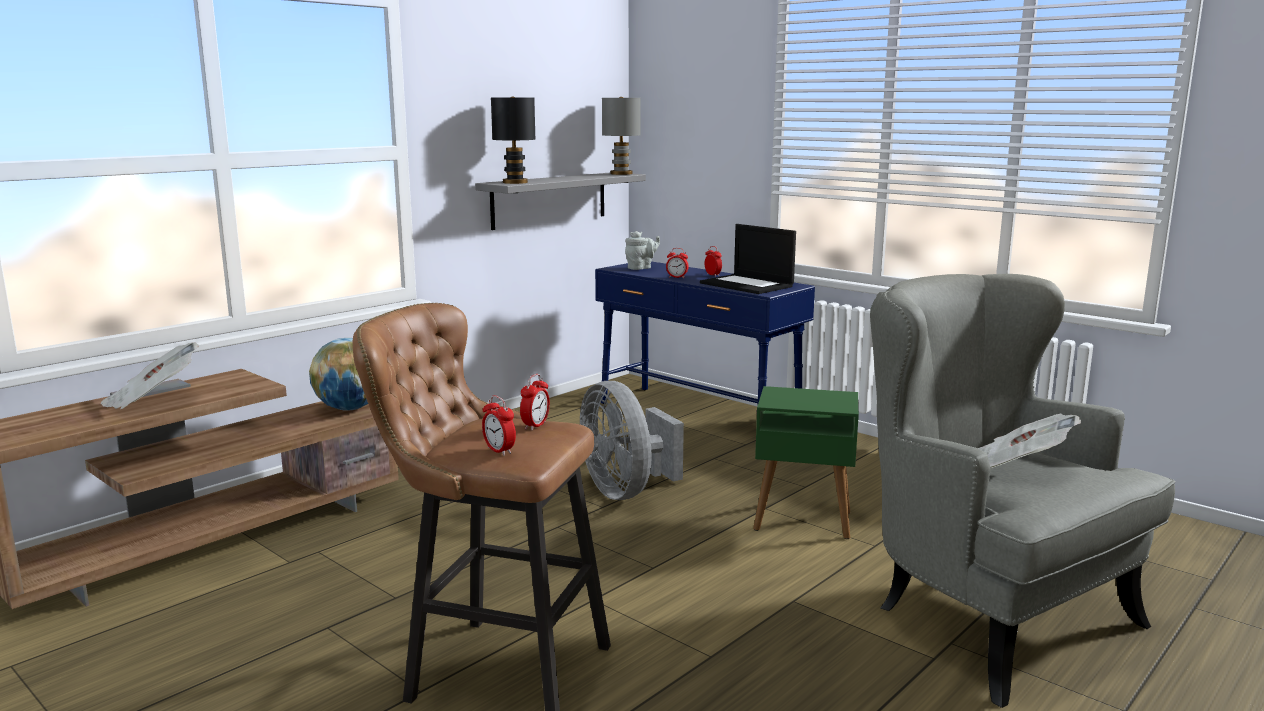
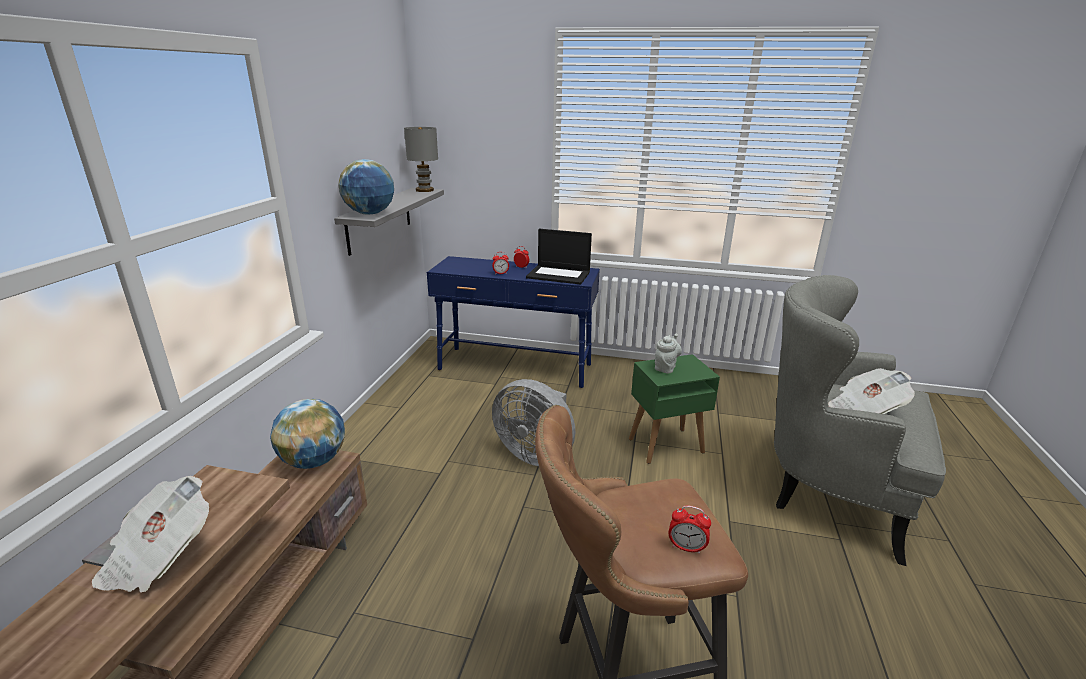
camera: 30 degrees left, 10 degrees up
(515, 182) = (370, 214): black table lamp -> globe
(535, 426) = (661, 497): alarm clock -> none
(641, 268) = (460, 266): grey teapot -> grey teapot (665, 367)

